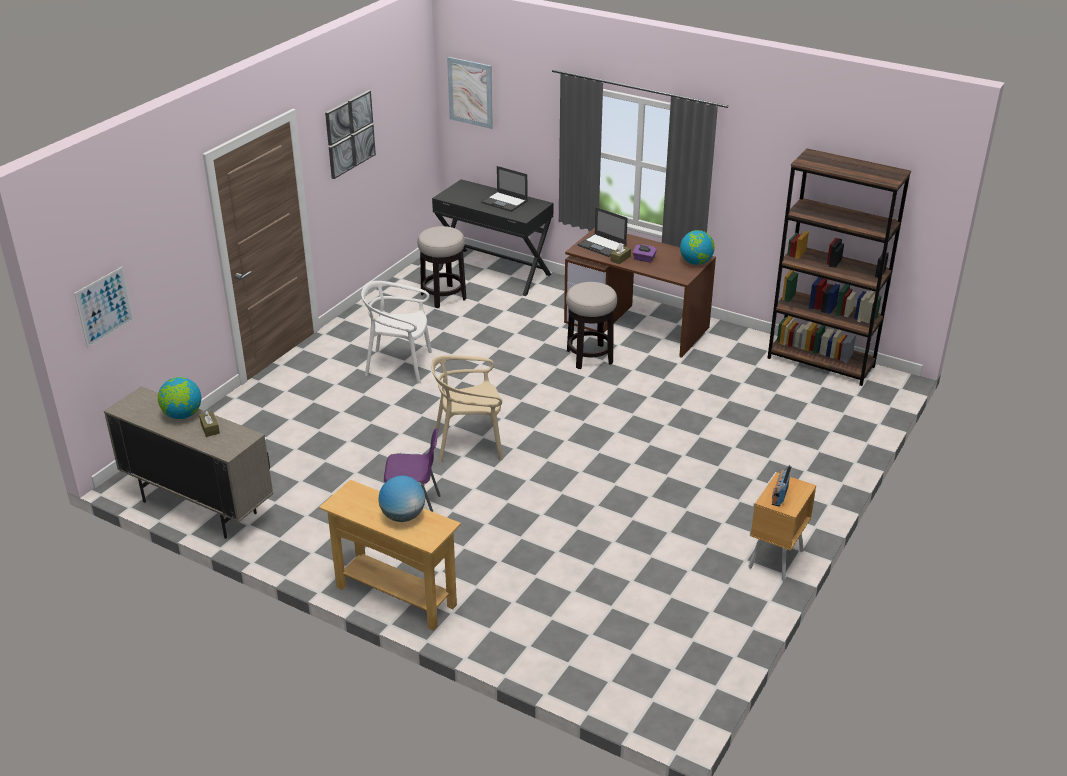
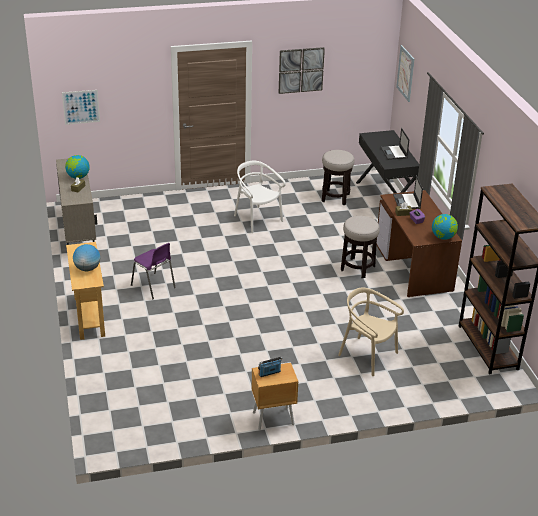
camera: 45 degrees right, 0 degrees up
(469, 443) = (227, 273): beige chair -> beige chair (367, 356)

